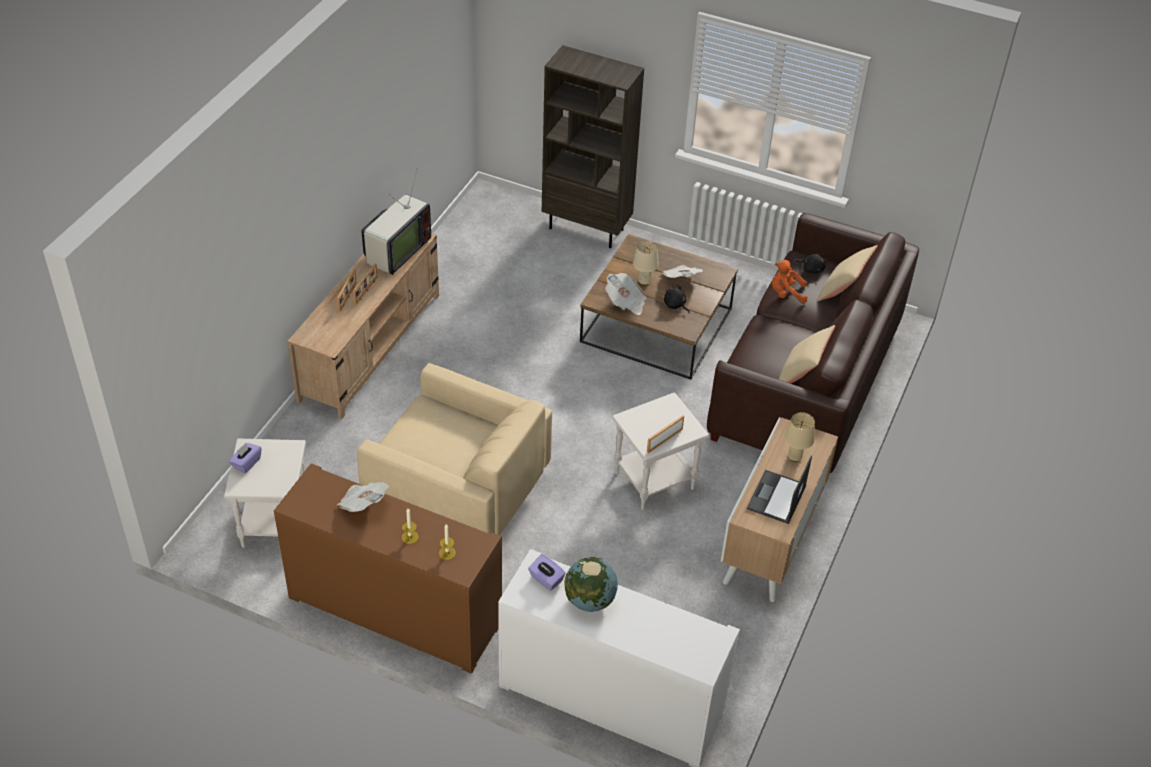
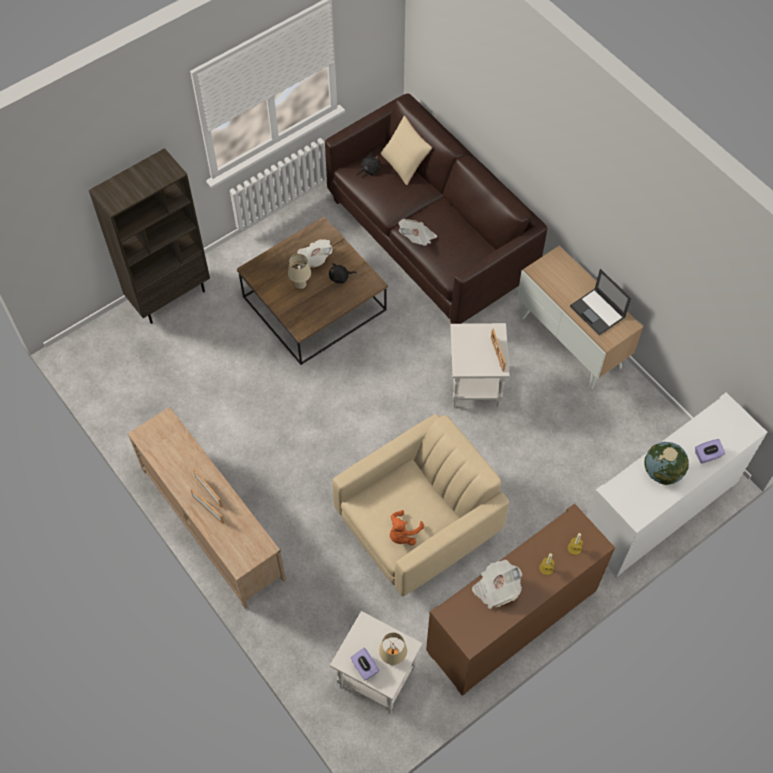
camera: 60 degrees left, 15 degrees up
(395, 253) = (174, 448): television -> none
(546, 579) = (630, 492): purple tissue box -> purple tissue box (707, 455)
(625, 302) = (316, 309): newspaper -> newspaper (417, 238)
(786, 294) = (389, 199): orange plush toy -> orange plush toy (403, 534)
(795, 456) = (565, 281): beige table lamp -> beige table lamp (392, 658)
(801, 375) = (476, 235): beige pillow -> none

